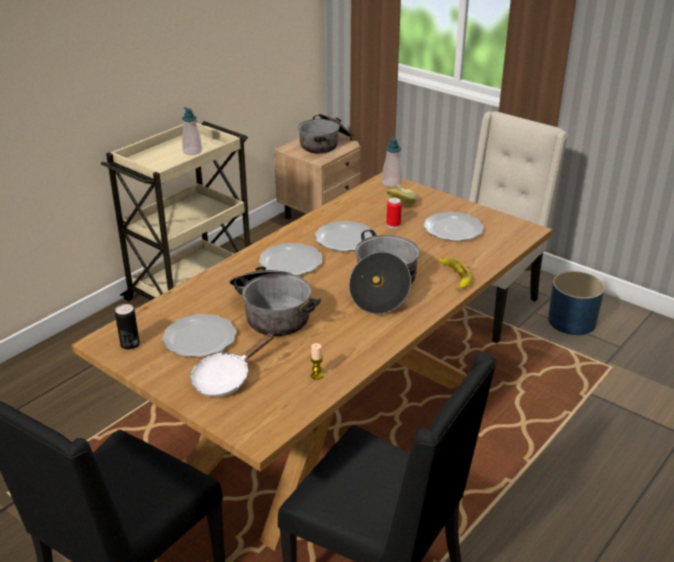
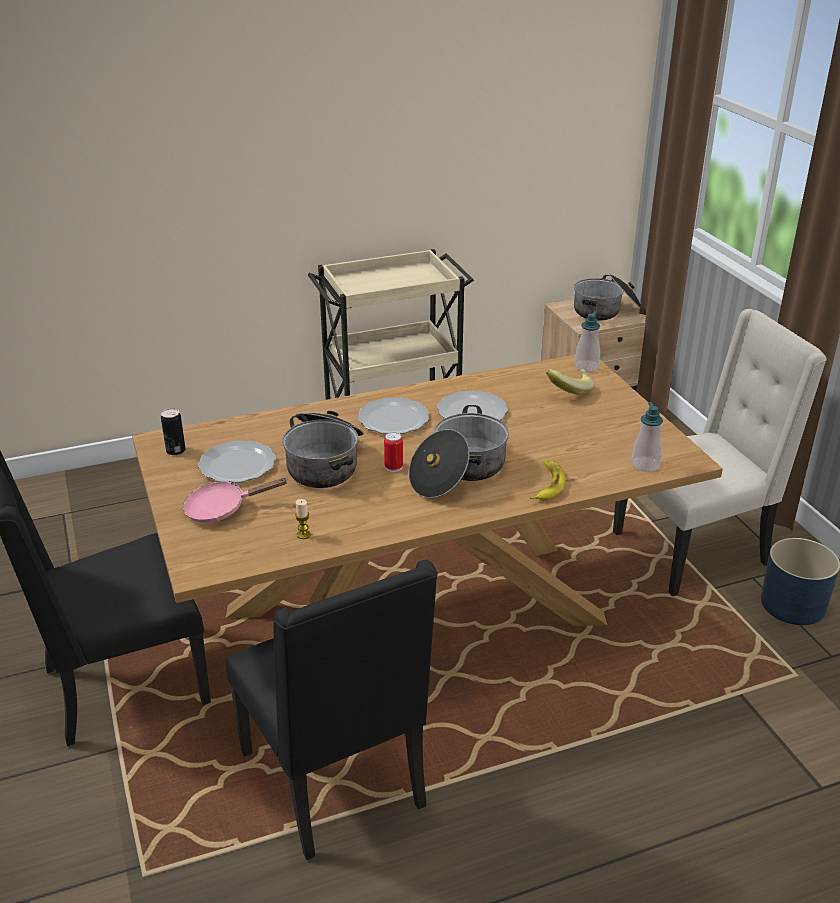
camera: 30 degrees right, 0 degrees up
(192, 151) = (407, 282): soap dispenser -> soap dispenser (645, 465)
(226, 379) = (222, 509): white frying pan -> pink frying pan
(393, 225) = (539, 411): can -> can (393, 467)
(454, 229) = (602, 435): plate -> none

